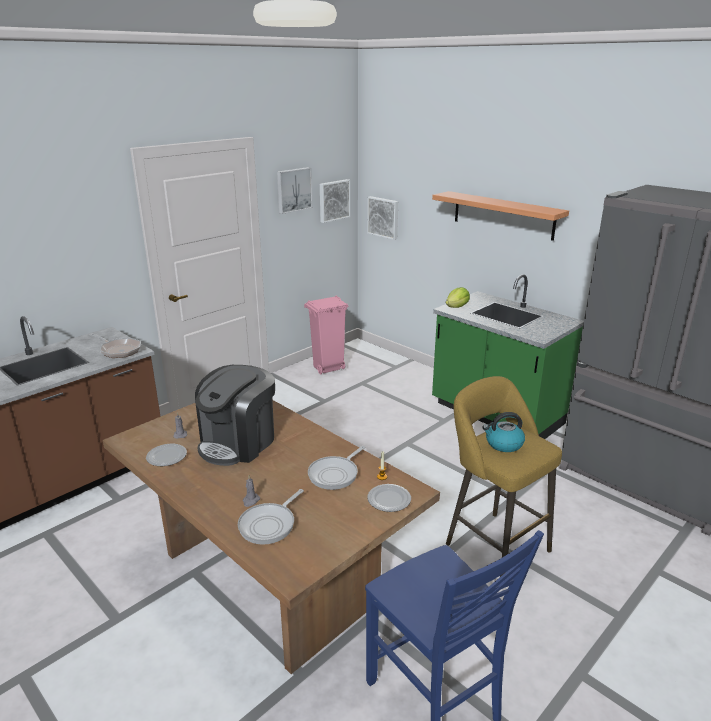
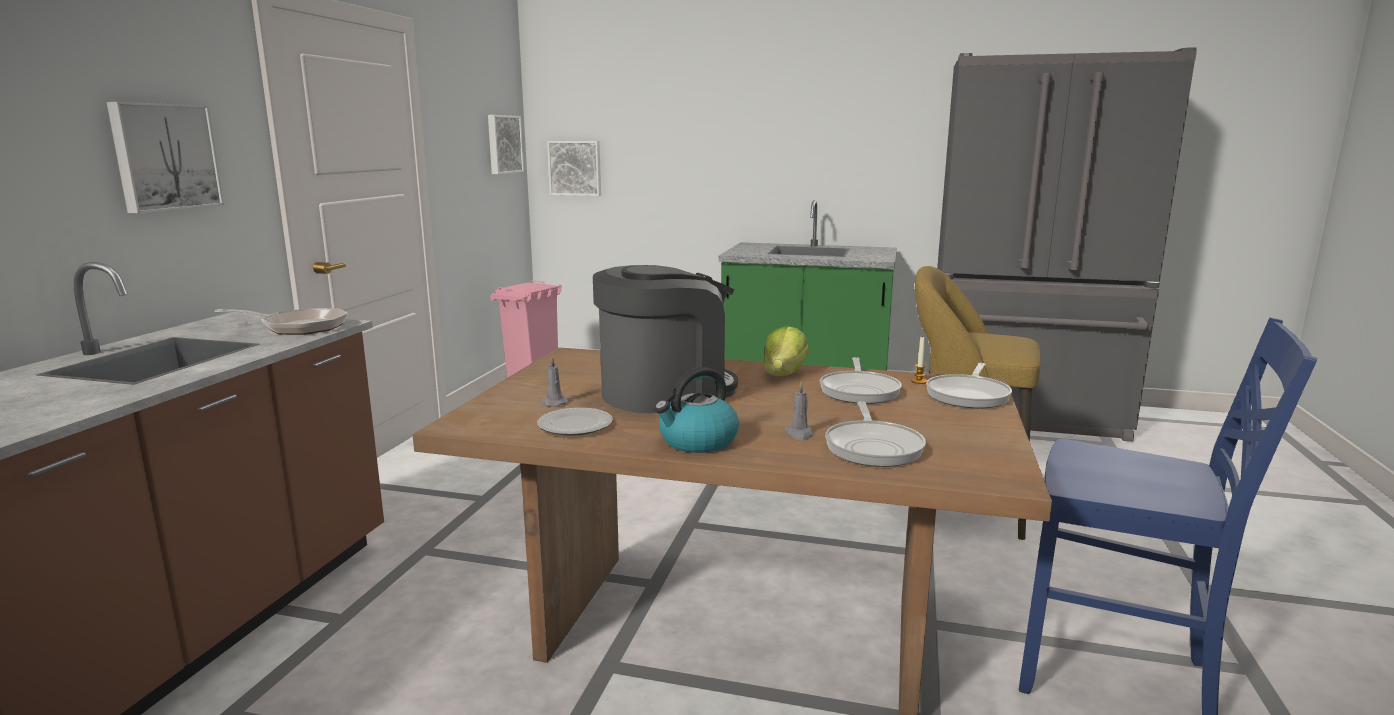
camera: 30 degrees left, 10 degrees down
(238, 442) = (665, 392): coffee machine -> coffee machine turned 120 degrees counterclockwise
(293, 190) = (461, 116): picture -> picture (164, 157)
(389, 500) = (969, 395): plate -> frying pan
(457, 307) = (744, 252): lettuce -> lettuce (784, 374)
(503, 215) = (767, 134): shelf -> none
(503, 444) = (980, 341): kettle -> kettle (697, 441)

